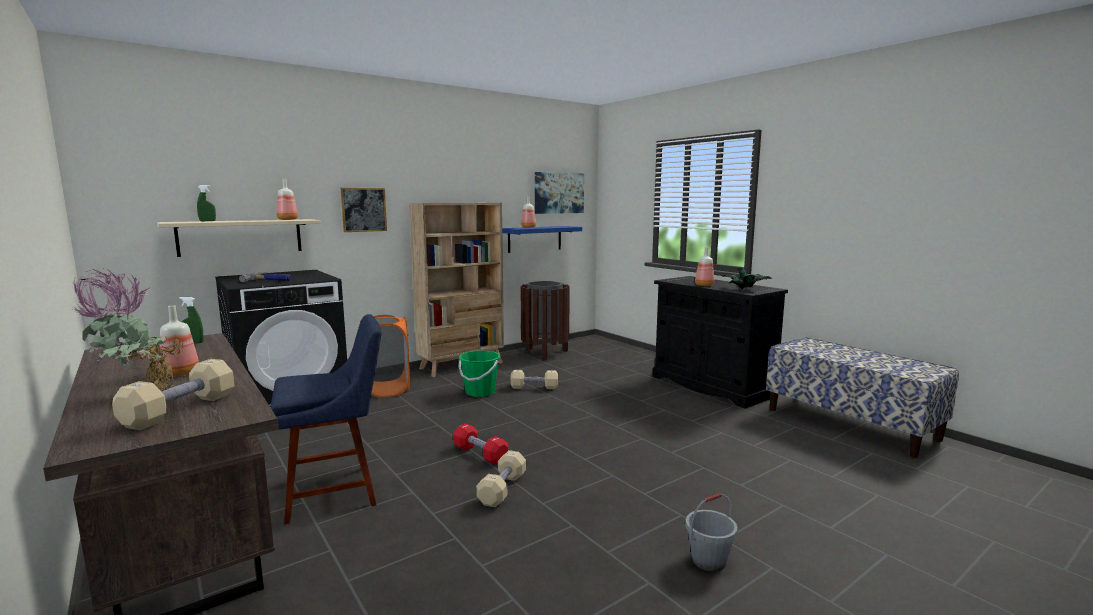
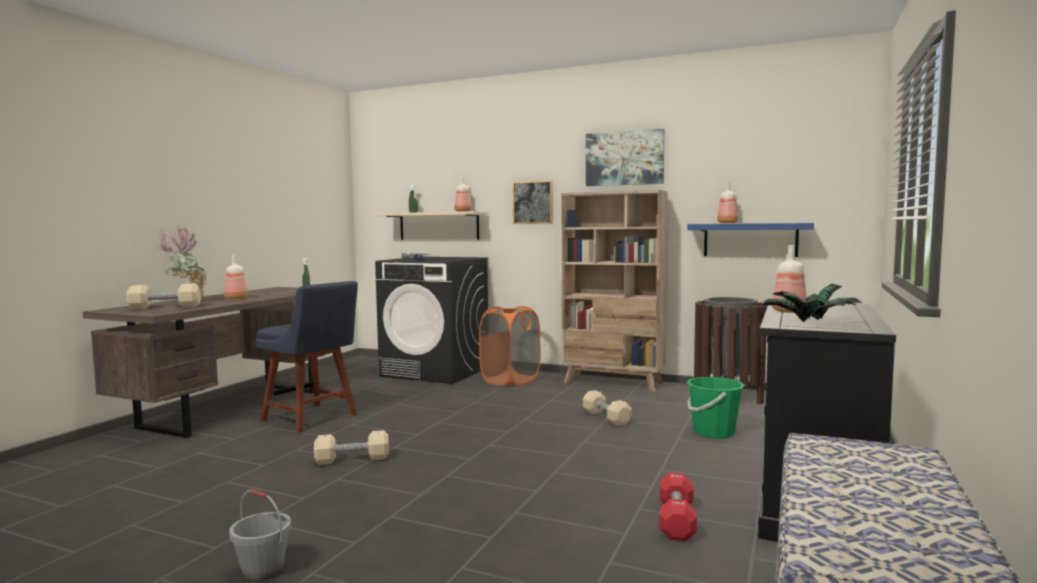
camera: 60 degrees right, 5 degrees down
(480, 392) = (555, 404): green bucket -> green bucket (713, 432)
(480, 454) = (413, 437): red dumbbell -> red dumbbell (676, 521)
(559, 193) = (798, 174): picture -> picture (624, 158)

